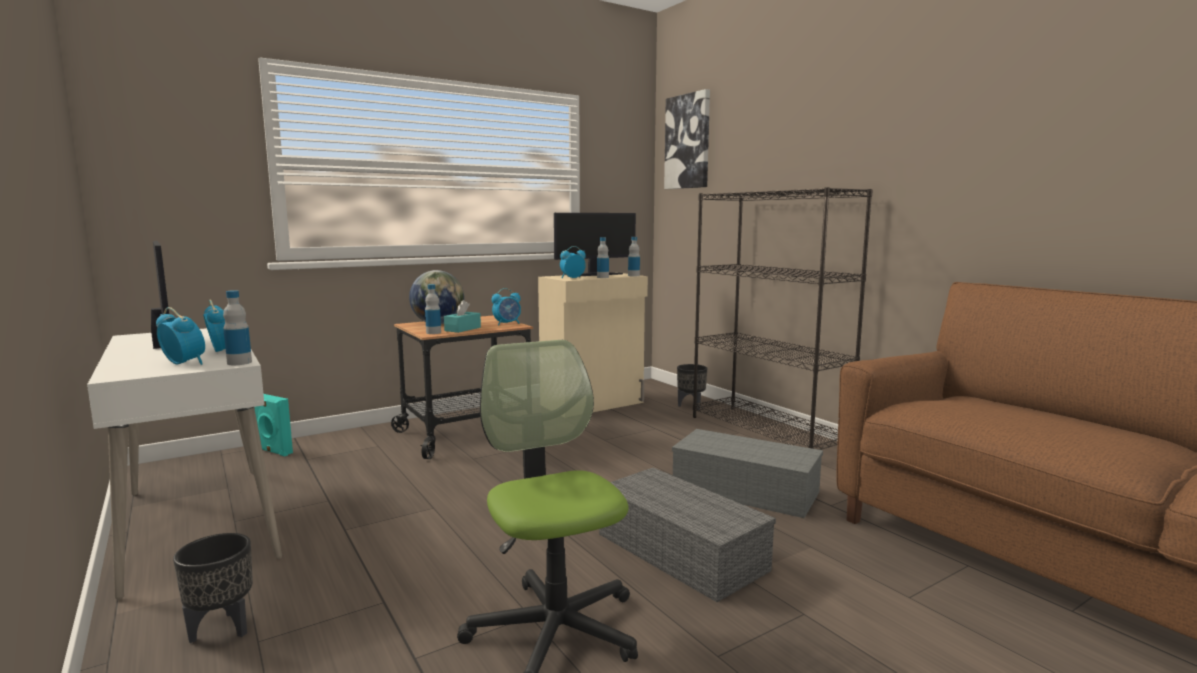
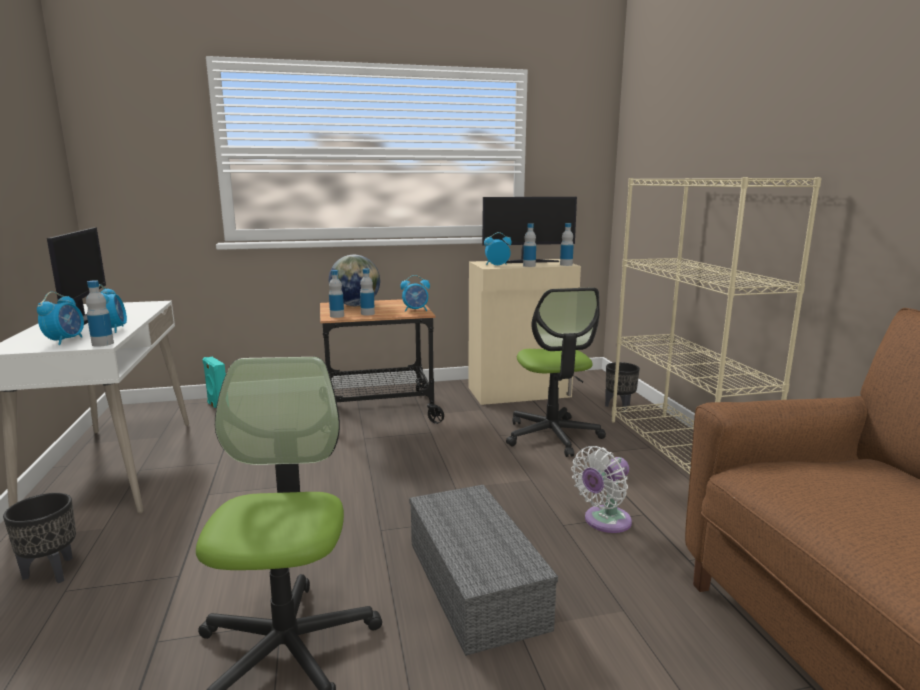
camera: 20 degrees right, 5 degrees up
(184, 364) = (66, 340): alarm clock -> alarm clock turned 45 degrees clockwise
(462, 329) = (367, 314): turquoise tissue box -> bottle
(652, 434) = (552, 436): none -> office chair
(688, 142) = (646, 115): picture -> none
(747, 490) = (604, 522): grey storage box -> white fan
(768, 432) = (683, 451): black bookcase -> beige bookcase

